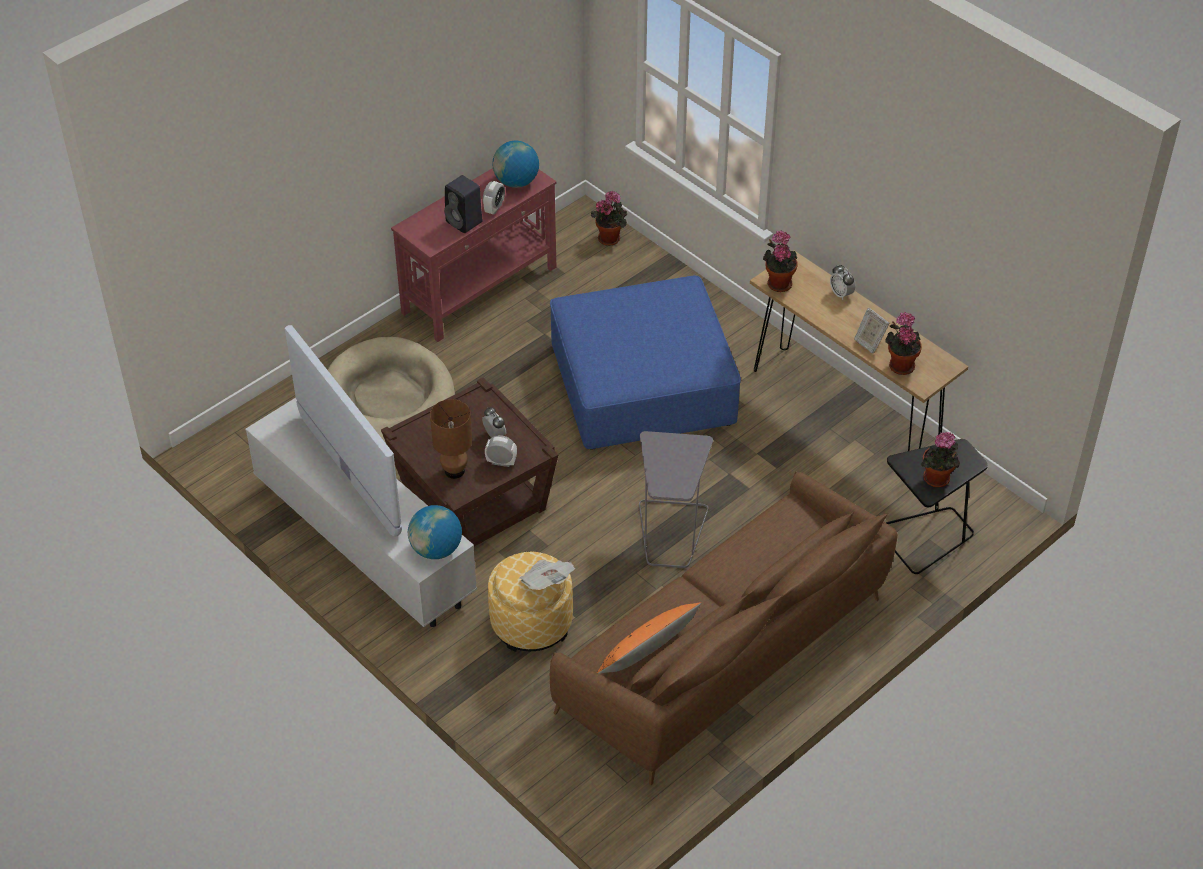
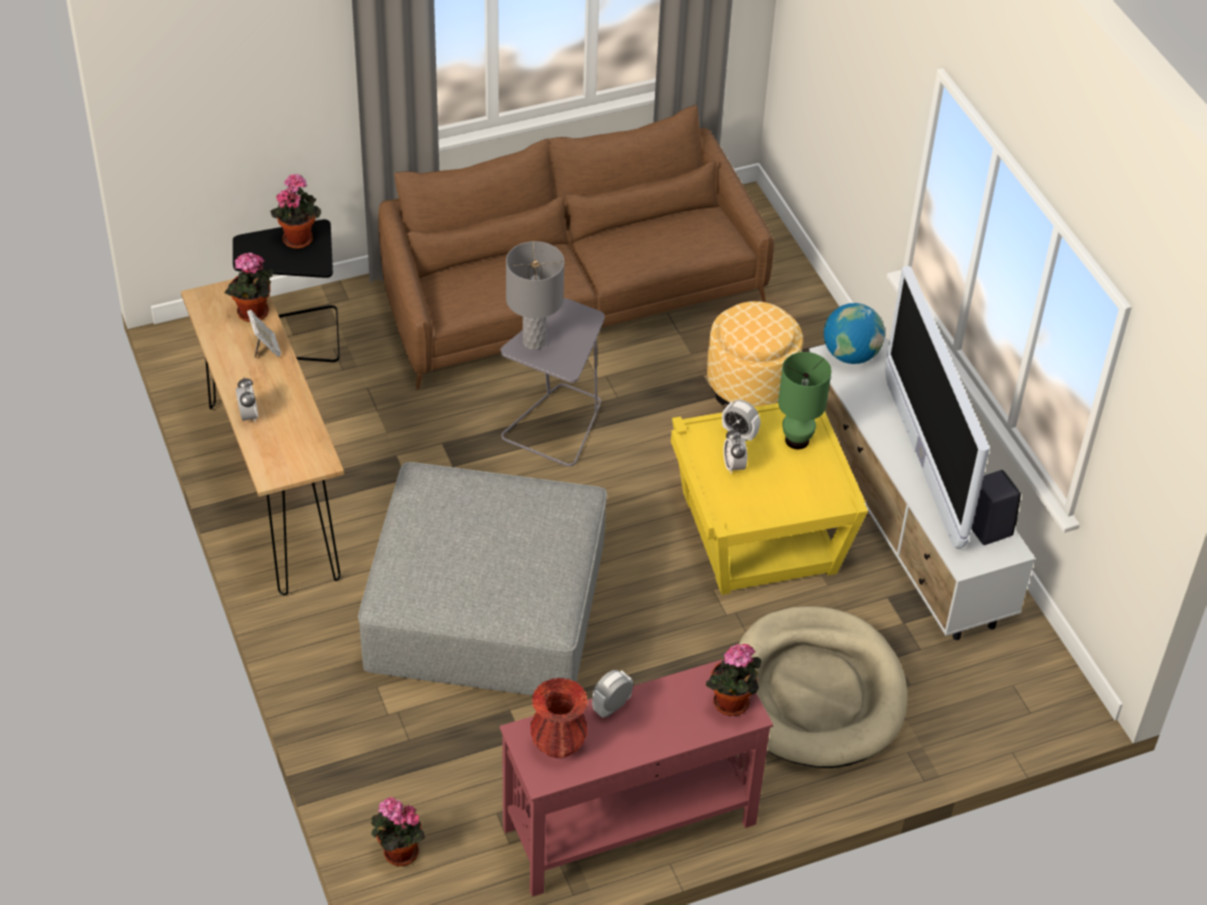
camera: 160 degrees left, 0 degrees up
(455, 471) = (796, 440): brown table lamp -> green table lamp
(465, 222) = (663, 696): black speaker -> black speaker (987, 527)
(472, 498) = (760, 532): brown side table -> yellow side table
(516, 182) = (558, 743): globe -> red vase
(547, 582) = (742, 312): newspaper -> none
(643, 385) = (485, 605): blue ottoman -> grey ottoman
(648, 653) = (673, 229): orange pillow -> none
(690, 452) = (534, 341): none -> grey table lamp
(778, 282) = (312, 454): potted plant -> potted plant (731, 705)

